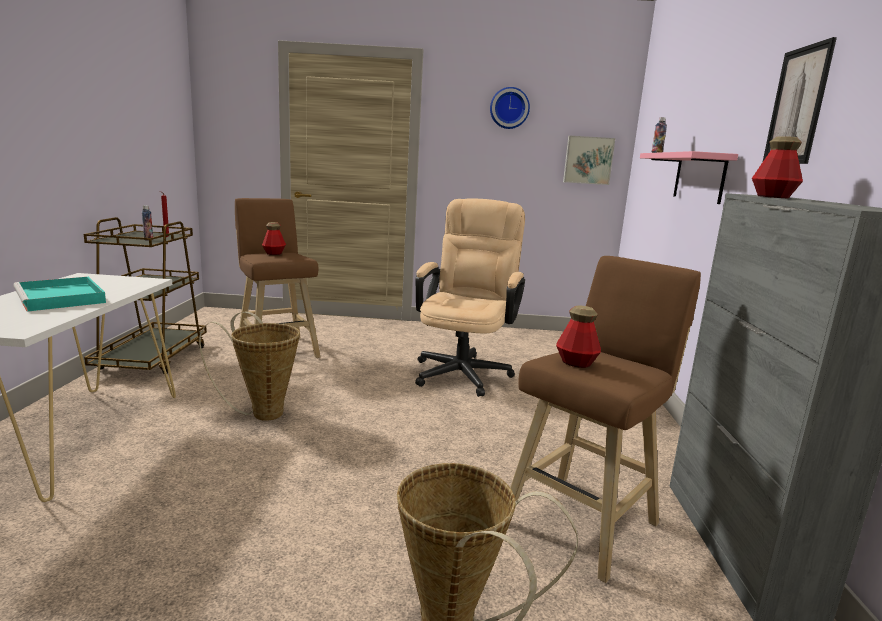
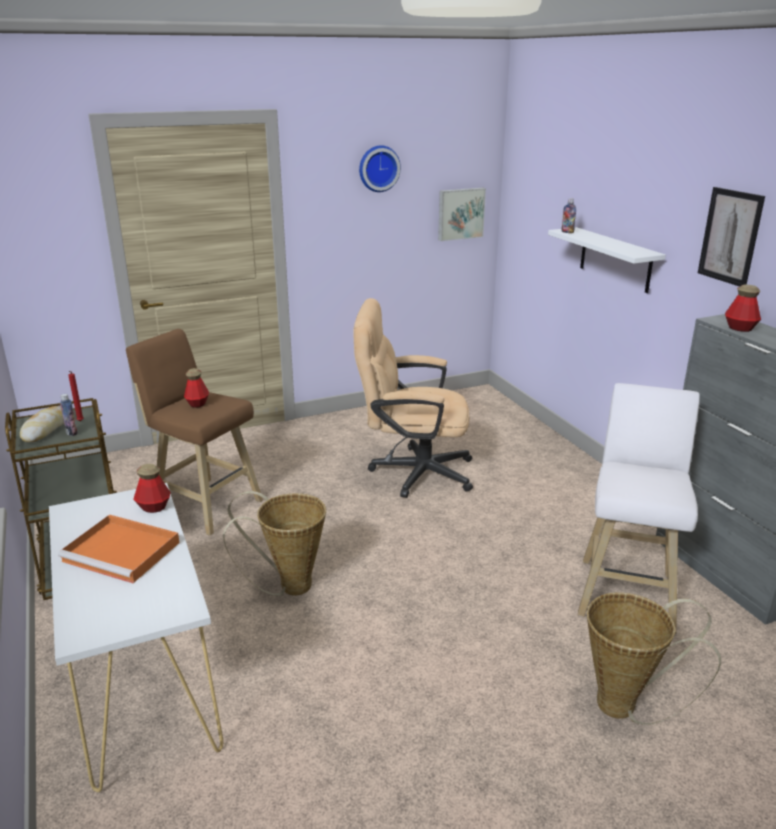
camera: 25 degrees left, 10 degrees up
(62, 298) = (123, 552): turquoise tray -> orange tray
(138, 236) = (46, 429): none -> bread
(464, 370) = (412, 472): beige office chair -> beige office chair turned 75 degrees counterclockwise
(576, 363) = (636, 486): bottle -> bottle (153, 507)
(584, 520) = (626, 591): brown stool -> white stool
(699, 177) = (615, 260): pink shelf -> white shelf

